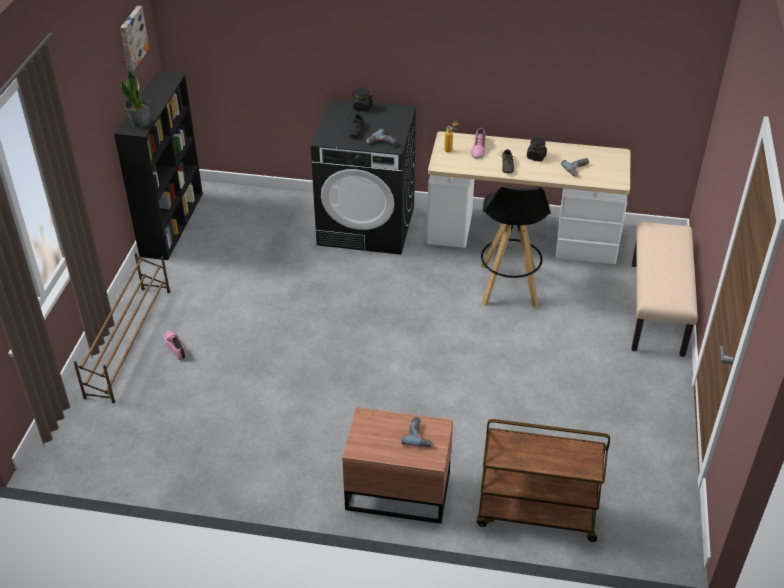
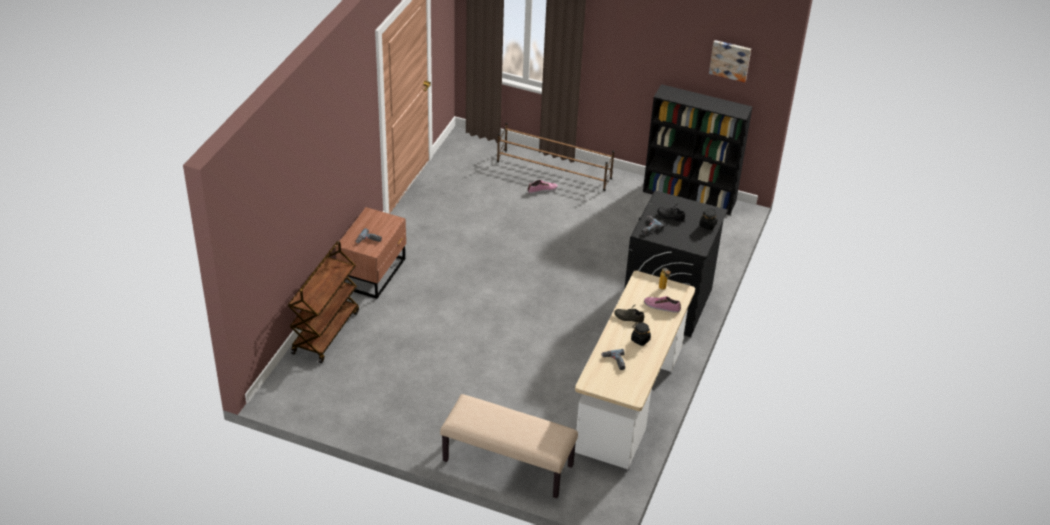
camera: 100 degrees right, 0 degrees up
(140, 123) = (673, 95): potted plant -> none
(508, 286) = (563, 373): black stool -> none

